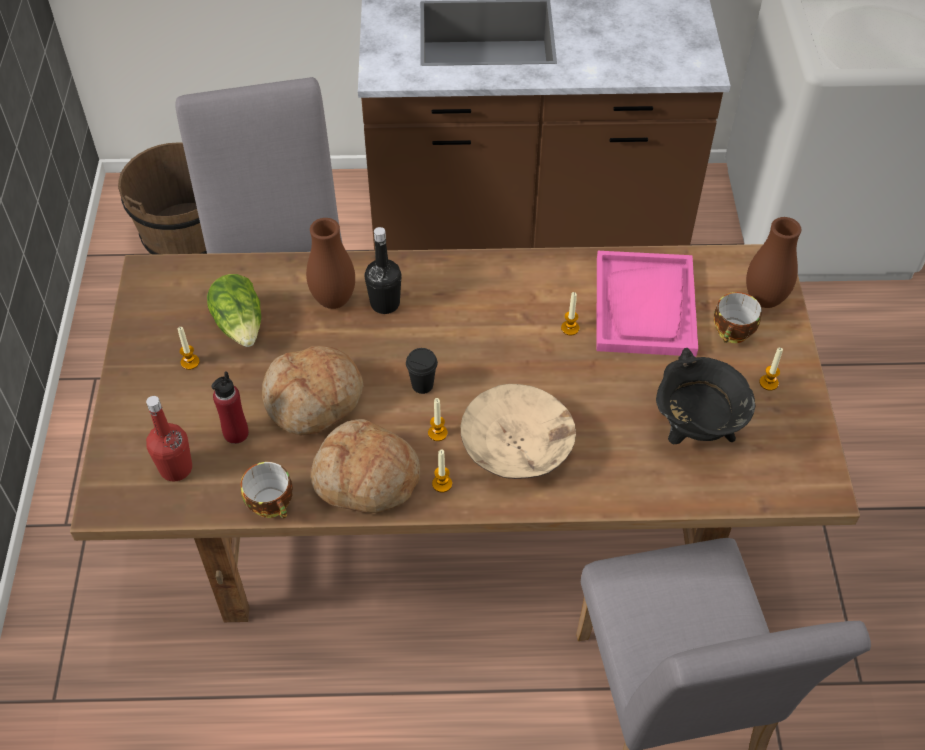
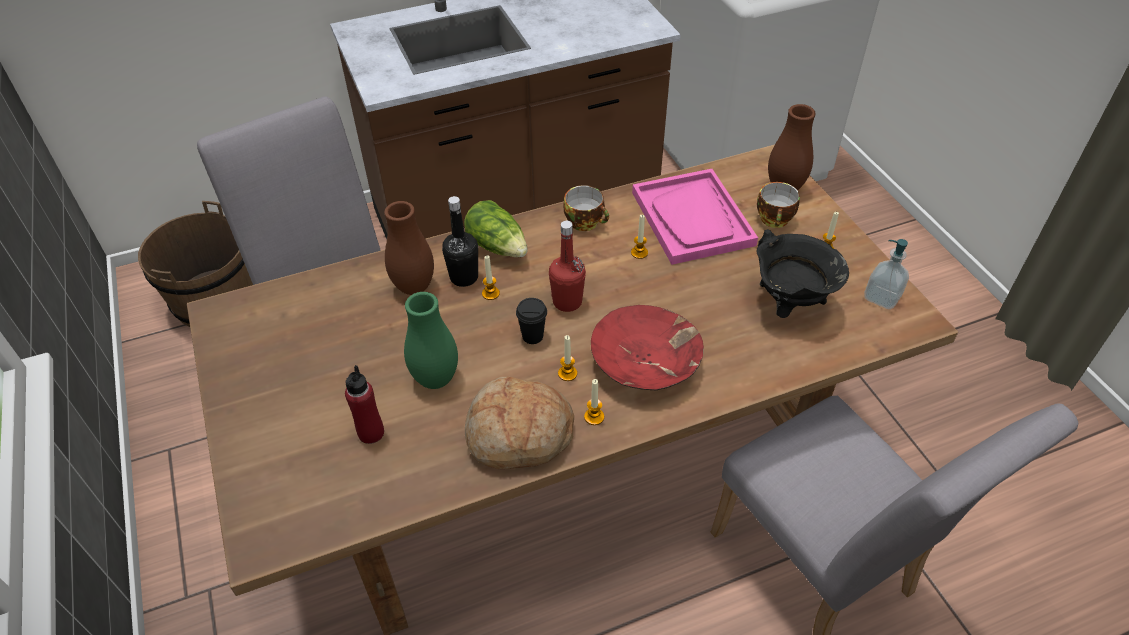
camera: 20 degrees left, 5 degrees down
(176, 468) = (322, 485): red bottle -> red bottle (567, 302)
(190, 362) = (295, 381): candle -> candle (490, 293)
(241, 325) = (332, 333): lettuce -> lettuce (498, 246)
(273, 504) = (438, 488): cup -> cup (586, 222)
(314, 400) = (435, 379): bread -> green vase
(517, 447) = (645, 363): beige bowl -> red bowl
(798, 453) = (881, 297): none -> soap dispenser

